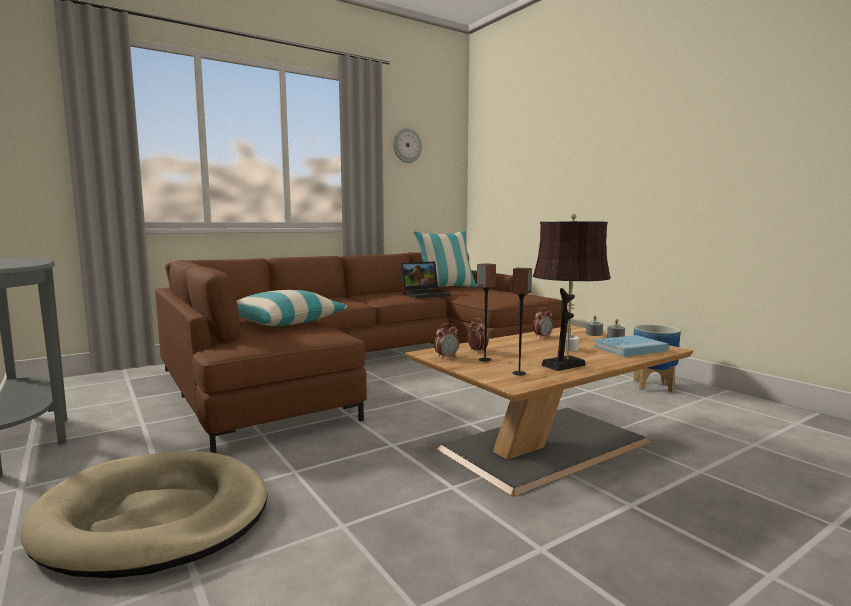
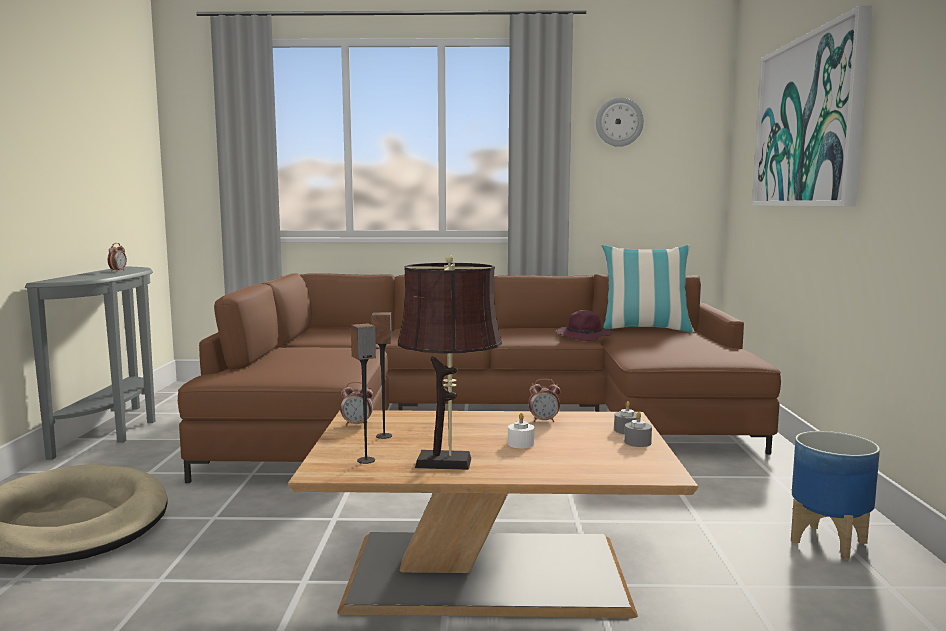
camera: 35 degrees right, 0 degrees up
(282, 322) = (332, 354): pillow -> none
(425, 294) = (585, 336): laptop -> purple hat
(477, 351) = (409, 424): alarm clock -> alarm clock (118, 271)
(557, 151) = (807, 122): none -> picture
(630, 349) = (603, 462): blue book -> none

